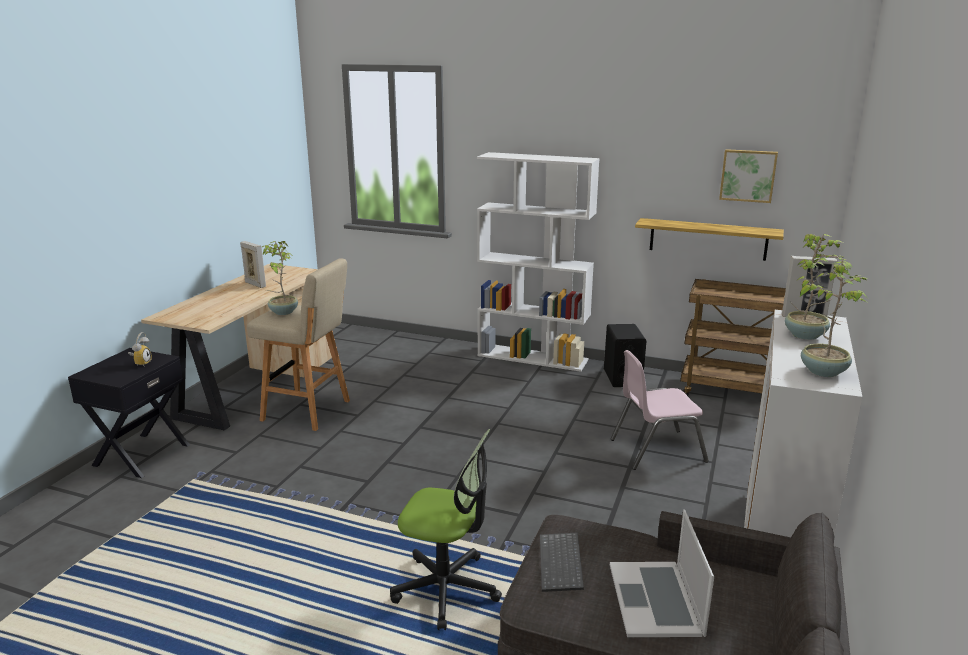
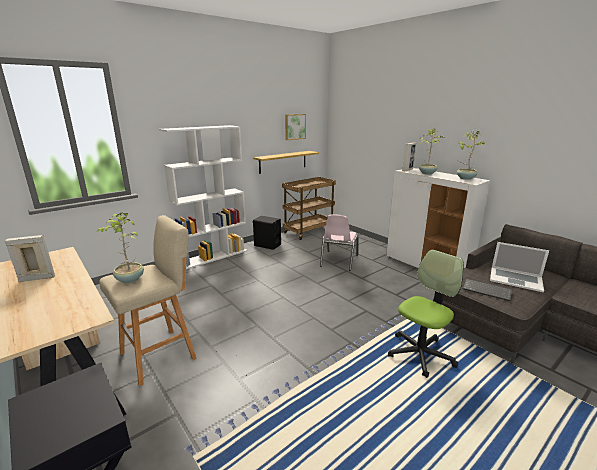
camera: 60 degrees left, 0 degrees up
(141, 363) = (77, 393): alarm clock -> none

